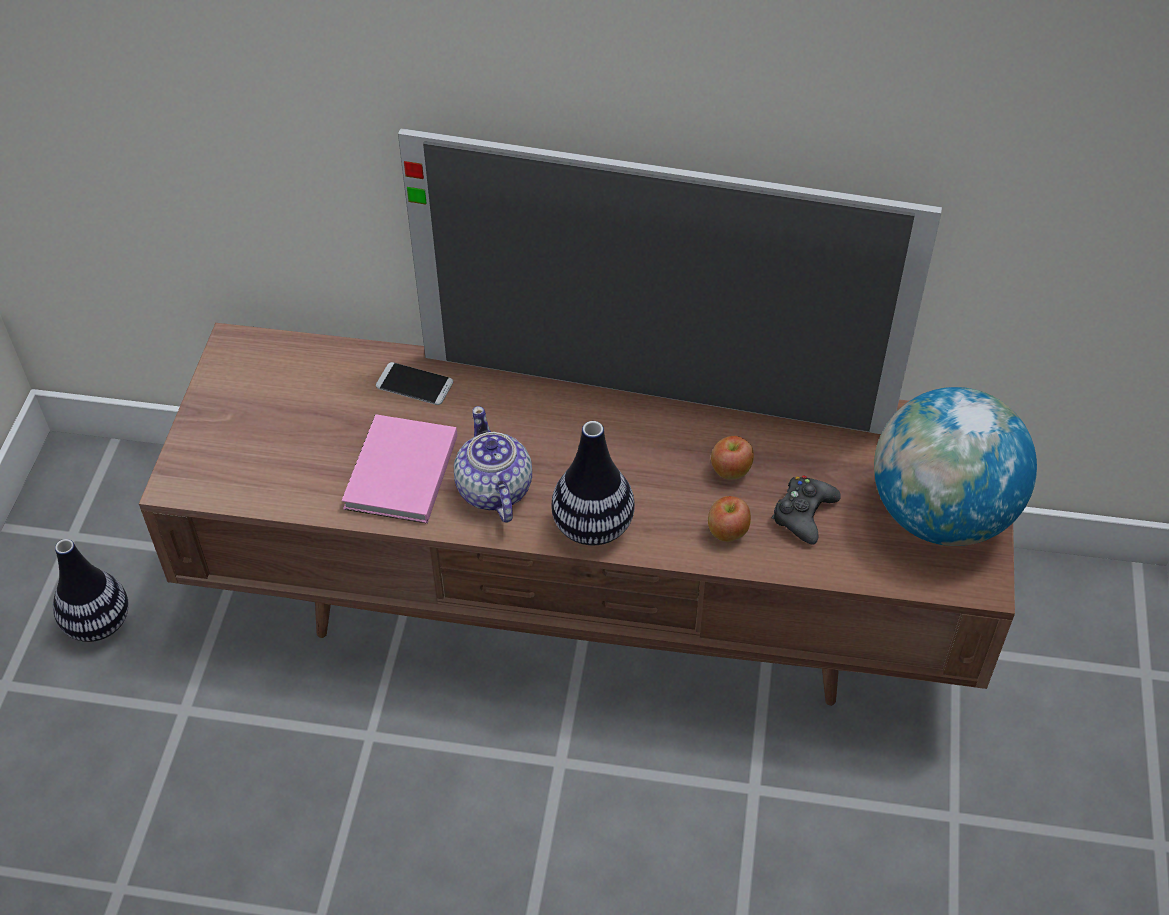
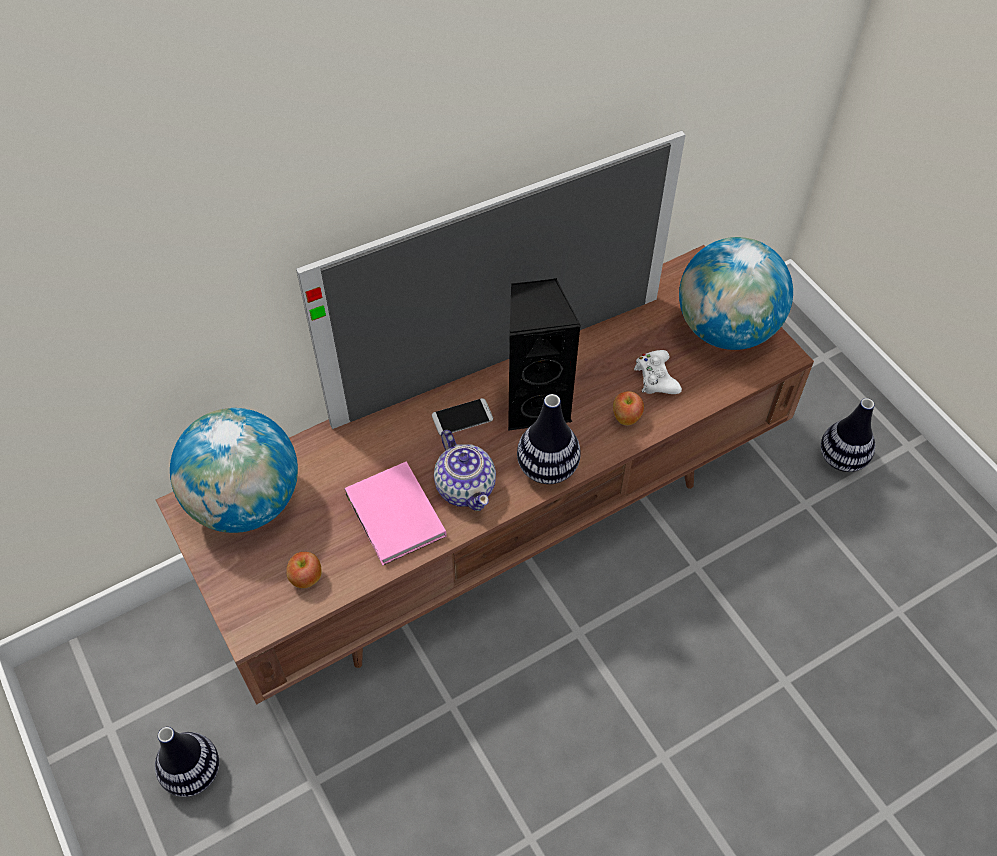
camera: 40 degrees left, 5 degrees up
(285, 373) = (246, 502): none -> globe
(414, 384) = (344, 451): phone -> phone (462, 417)
(493, 490) = (465, 486): teapot -> teapot turned 150 degrees counterclockwise
(646, 458) = (536, 404): none -> black speaker
(730, 471) = (591, 379): apple -> apple (306, 578)
(803, 514) = (656, 378): black game controller -> white game controller
(1053, 799) = (842, 458): none -> vase

